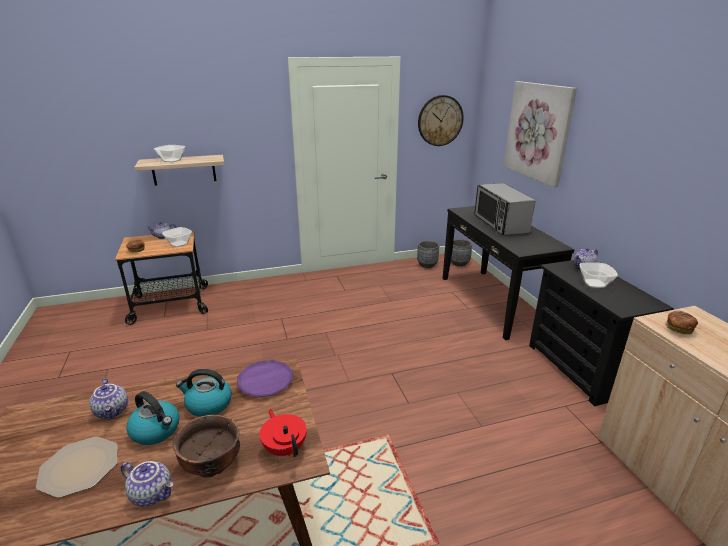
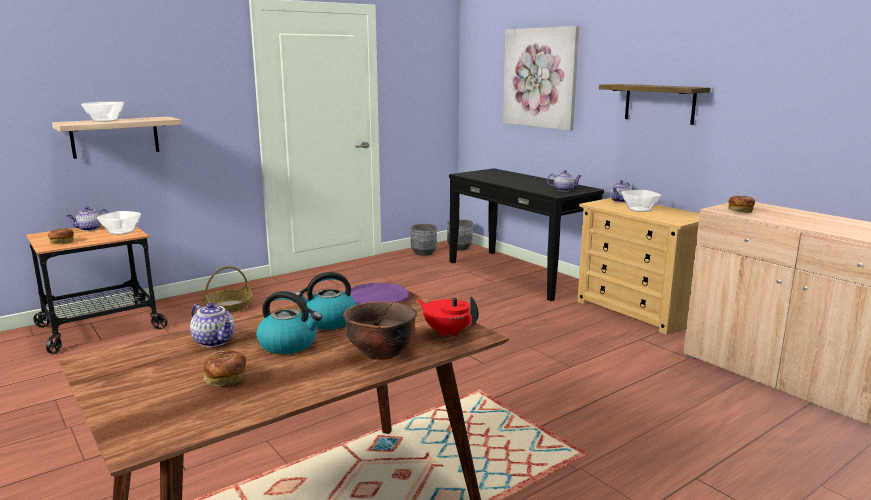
camera: 20 degrees left, 10 degrees down
(79, 467) = (225, 379): plate -> bread
(153, 493) = (338, 378): teapot -> teapot (564, 190)
(257, 299) = (228, 306): none -> basket
(440, 120) = (421, 79): wall clock -> none
(500, 224) = (516, 180): microwave -> none
(580, 368) = (637, 311): black dresser -> beige dresser
(638, 181) = (659, 103): none -> shelf

